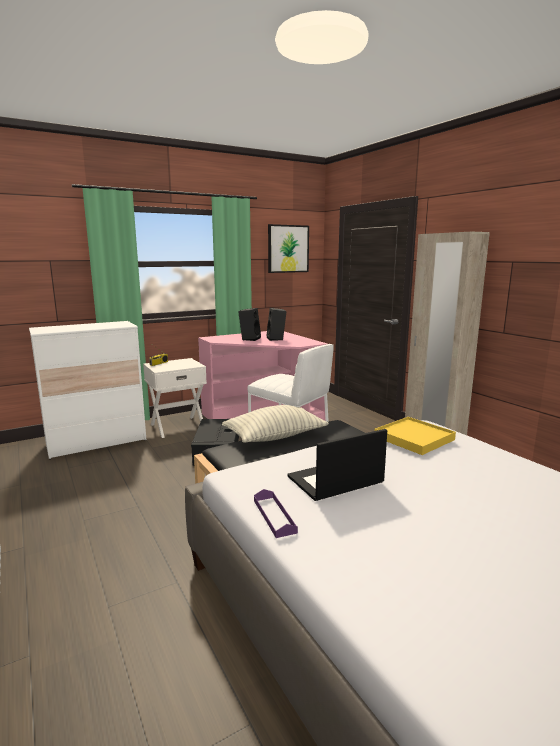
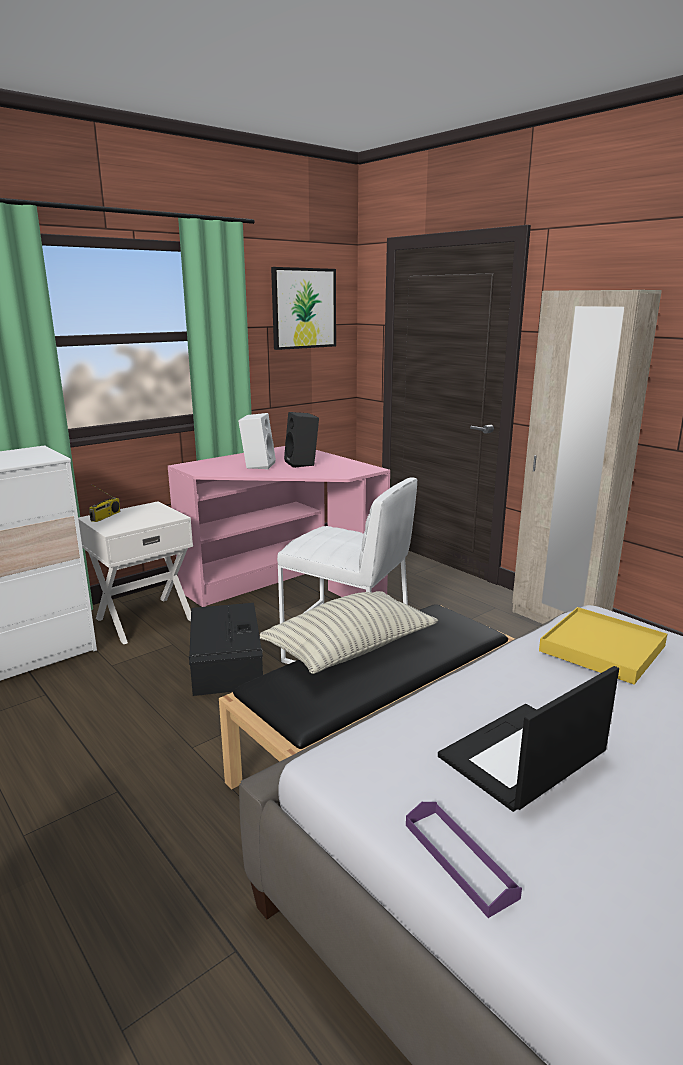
camera: 10 degrees left, 5 degrees up
(249, 339) = (257, 465): black speaker -> white speaker

